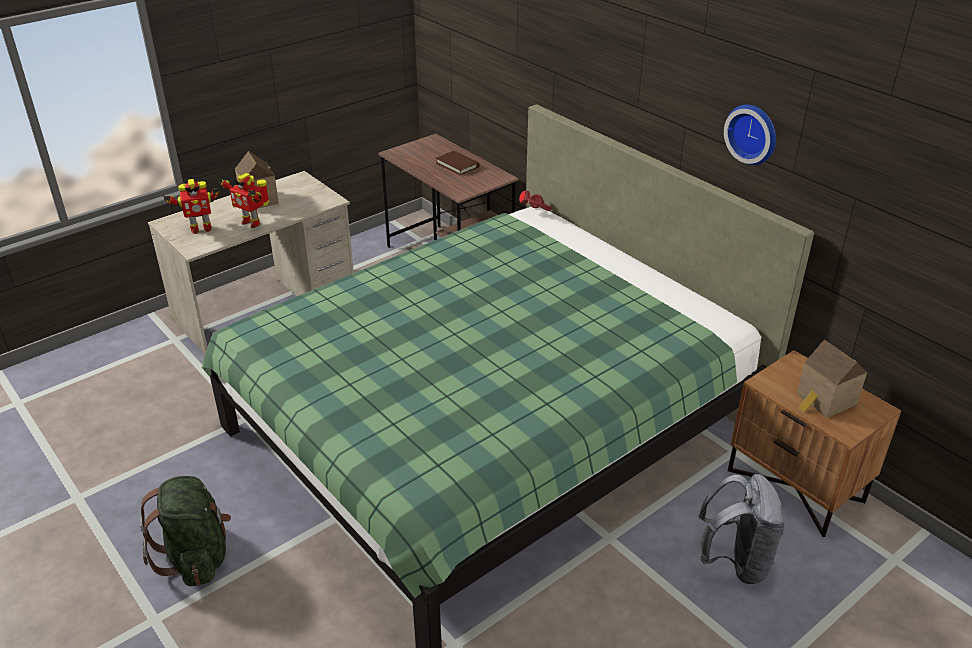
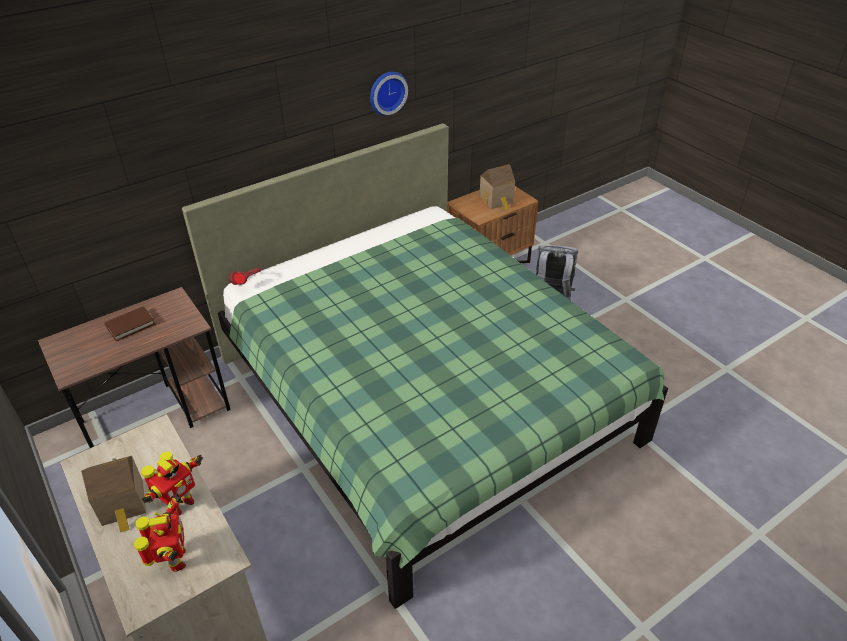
camera: 85 degrees left, 5 degrees up
(197, 557) = (571, 604): green backpack -> none

